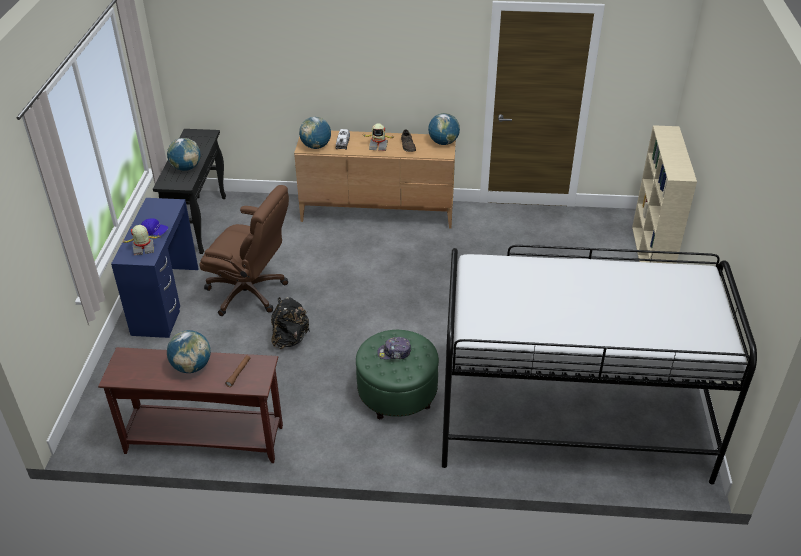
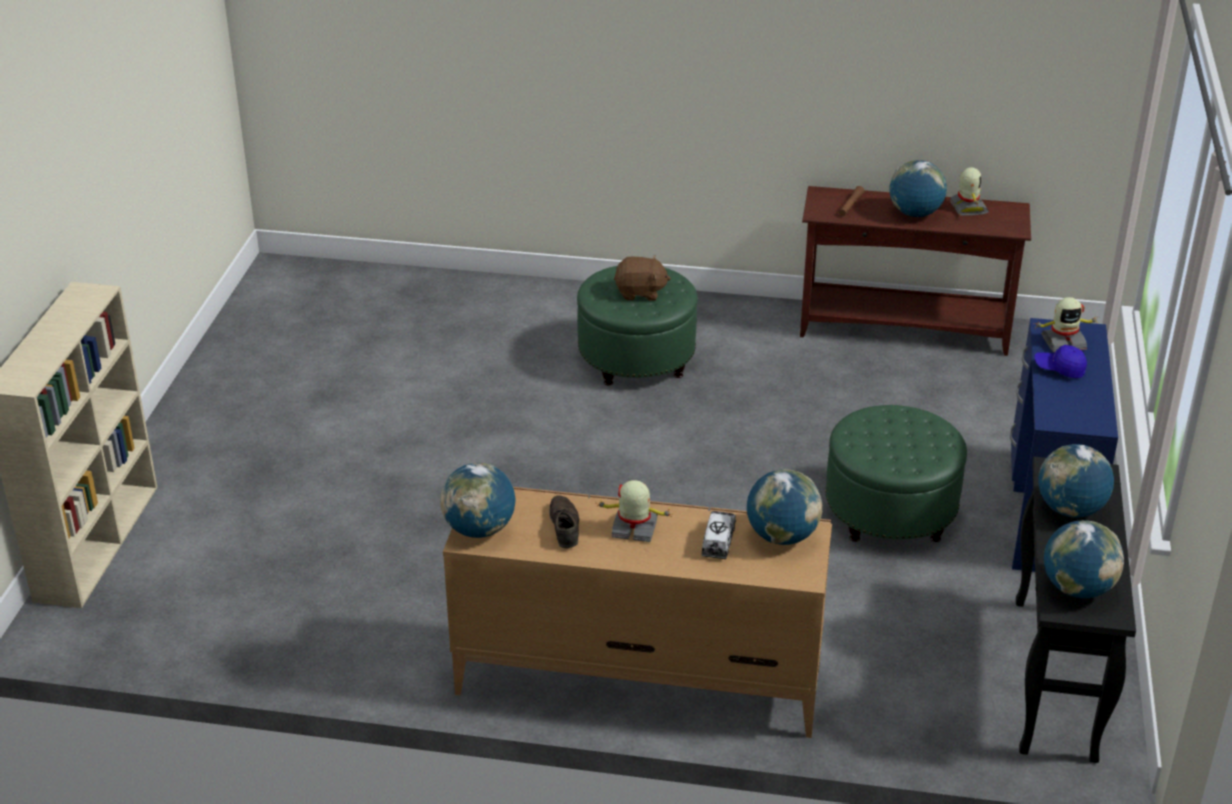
camera: 175 degrees left, 5 degrees down
(149, 376) = (967, 208): none -> toy robot
(199, 140) = (1077, 589): none -> globe
(251, 294) = (890, 514): brown office chair -> green ottoman
(290, 339) = (806, 438): black backpack -> none
(394, 353) = (640, 293): cap -> brown plush toy
(568, 418) = (404, 324): black bed -> none

